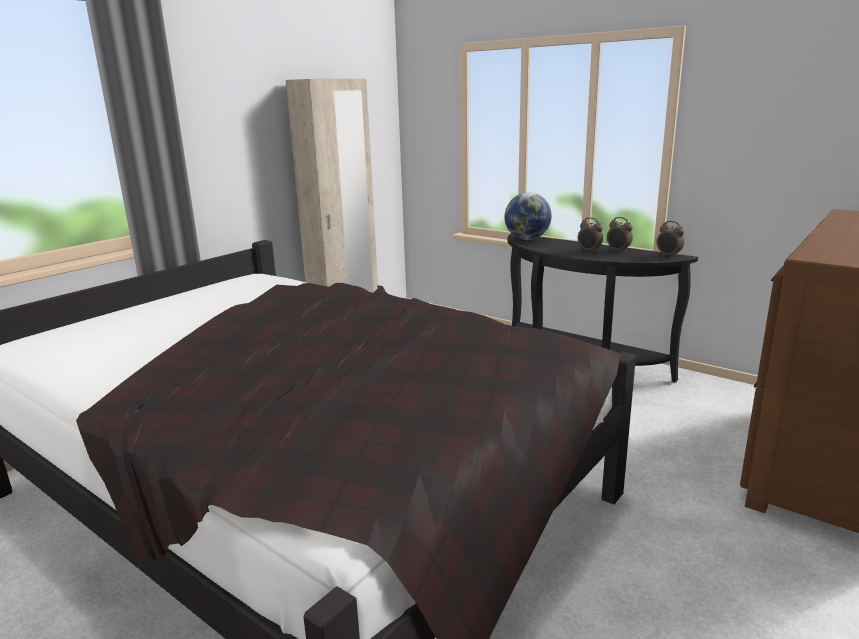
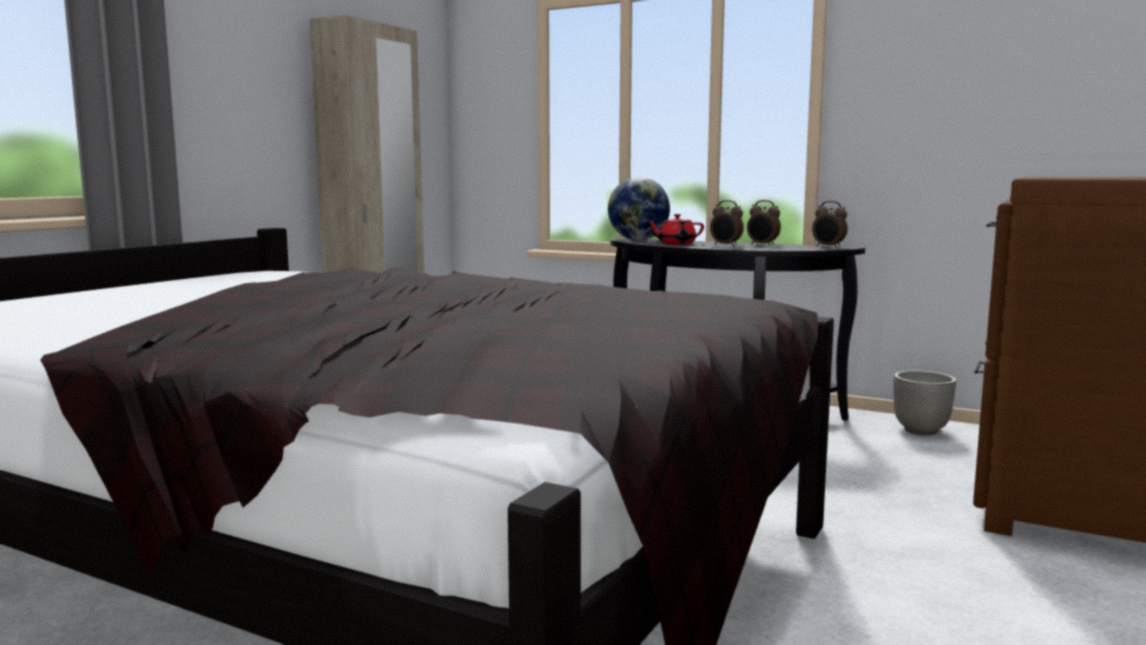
camera: 10 degrees left, 10 degrees down
(551, 248) = (675, 244): none -> red teapot
(731, 396) = (921, 431): none -> planter

